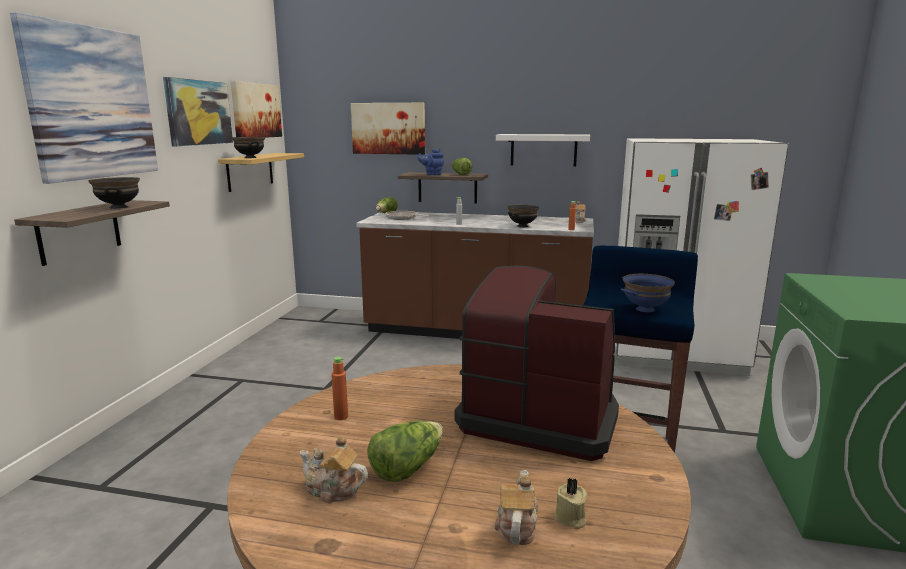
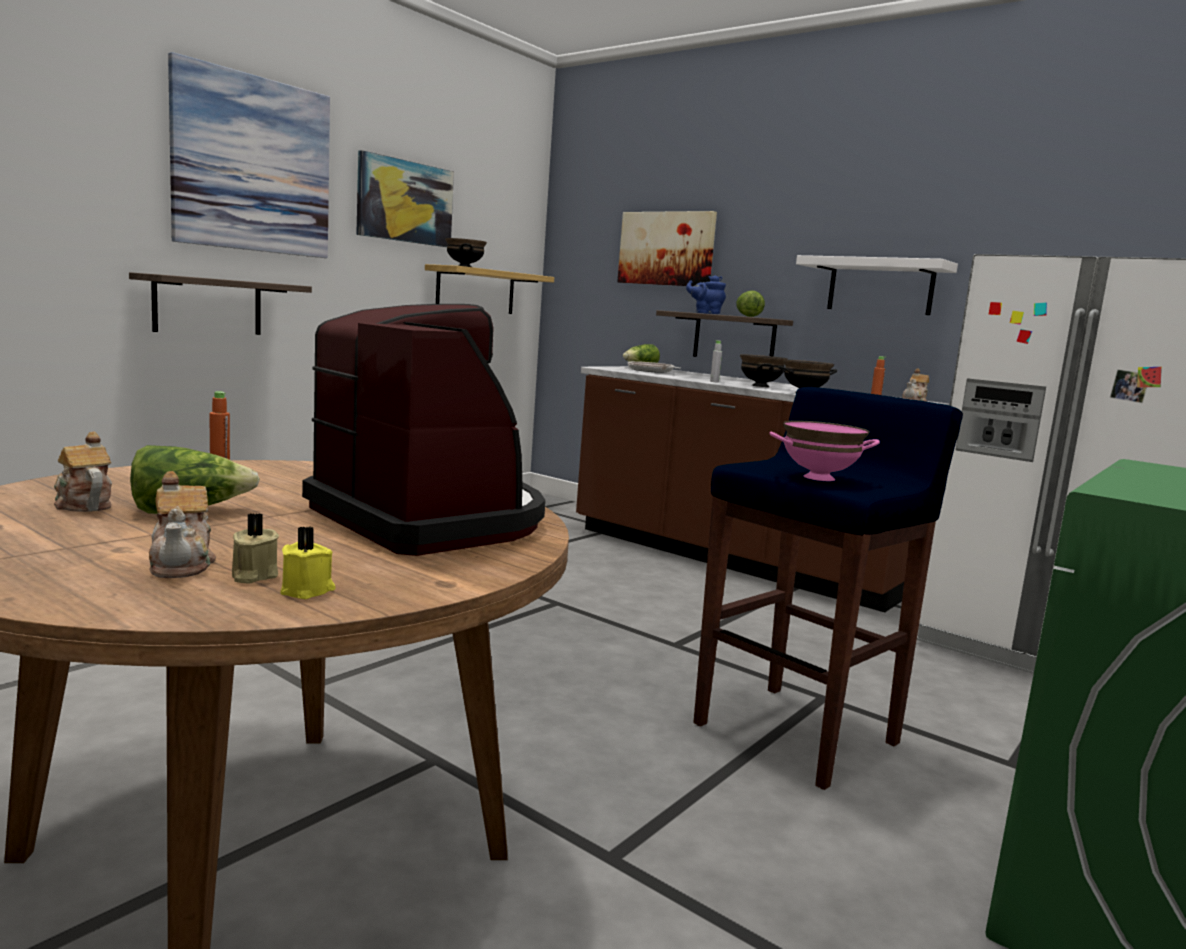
camera: 25 degrees right, 5 degrees down
(119, 207) = (246, 280): black bowl -> black bowl (761, 386)
(256, 110) = (499, 215): picture -> none
(516, 526) = (182, 564): teapot -> teapot turned 120 degrees clockwise
(619, 518) = (308, 590): none -> yellow candle
(645, 309) = (819, 478): blue bowl -> pink bowl

